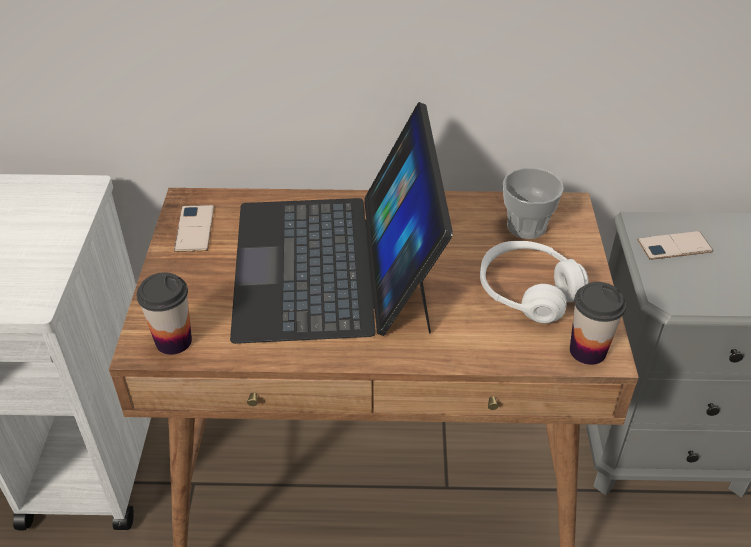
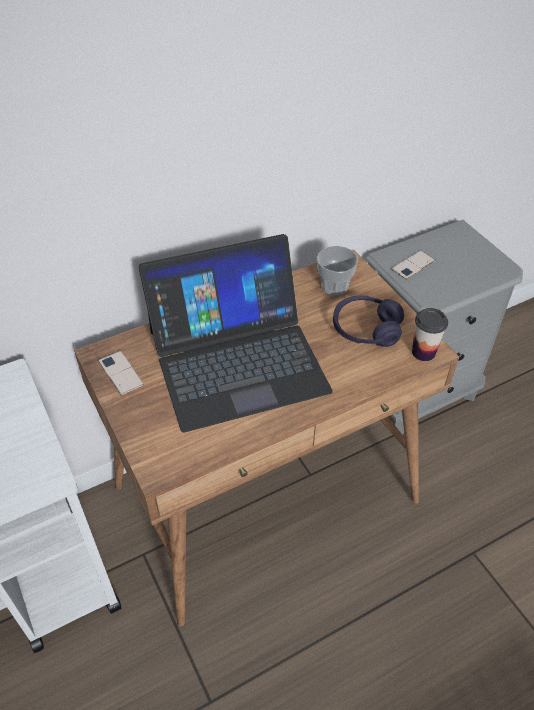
camera: 30 degrees left, 5 degrees up
(173, 341) = (174, 457): cup -> none
(334, 264) = (237, 359): laptop -> laptop turned 75 degrees counterclockwise
(528, 292) = (366, 329): white headphones -> purple headphones

